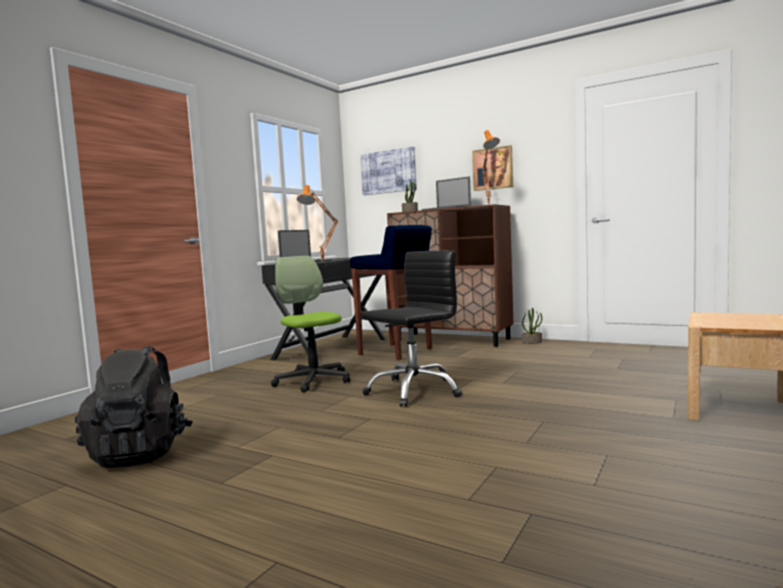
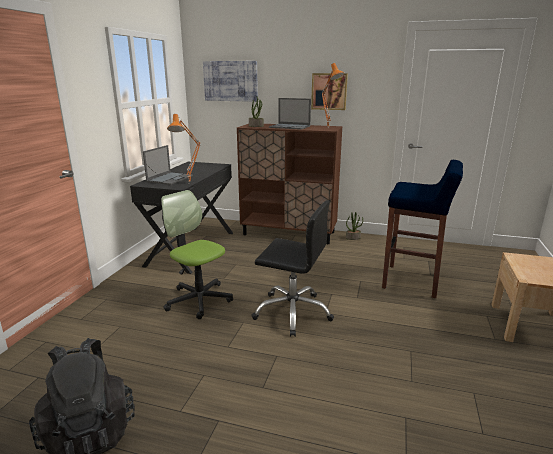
camera: 15 degrees left, 15 degrees up
(396, 352) = (251, 253): blue stool -> blue stool (412, 281)
(413, 391) = (292, 312): black office chair -> black office chair turned 75 degrees clockwise

